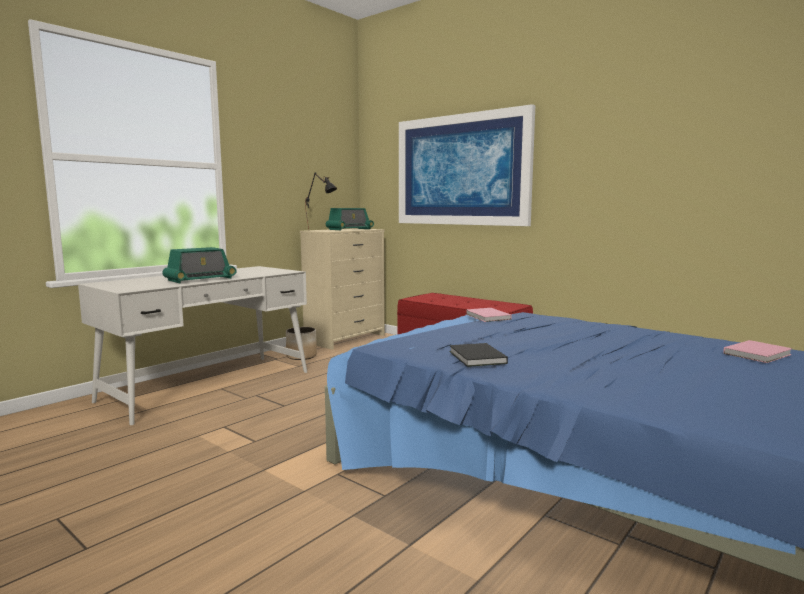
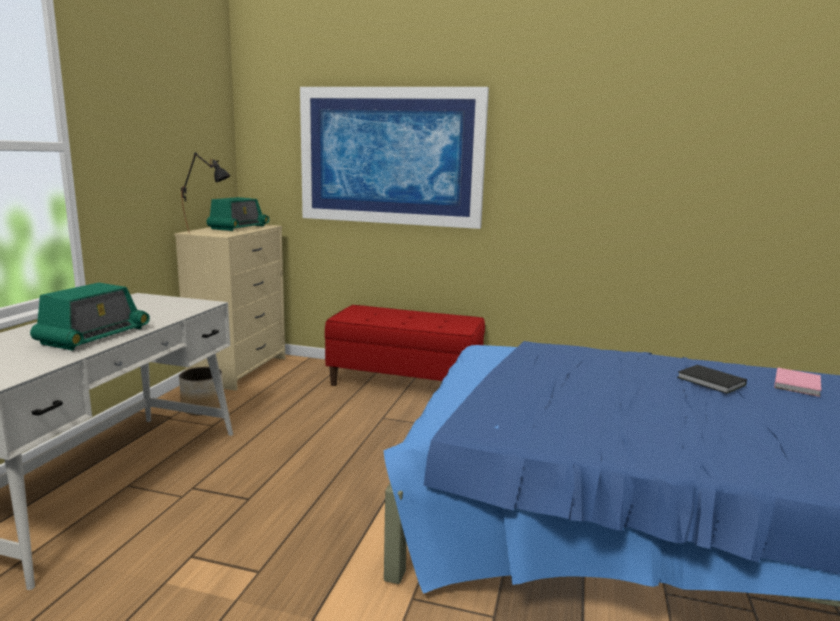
camera: 25 degrees left, 5 degrees up
(477, 358) = (596, 436): black book -> black book (712, 382)
(487, 317) = (506, 356): pink book -> none

